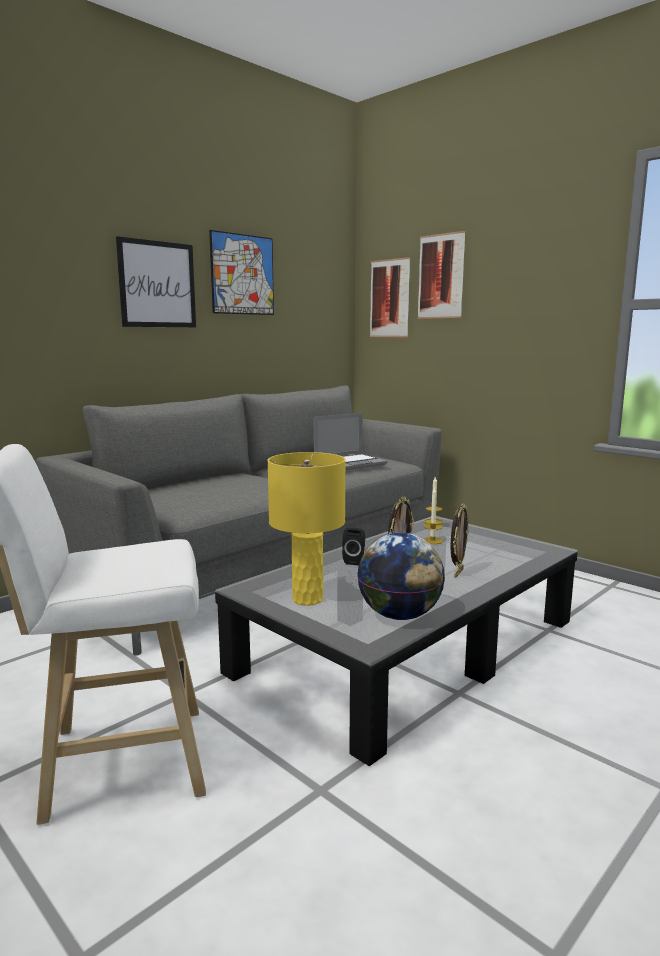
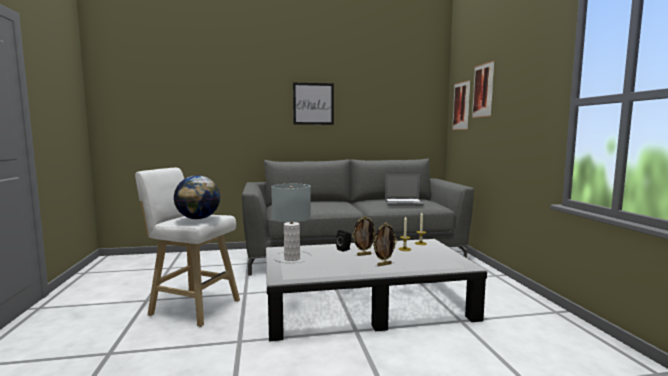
camera: 35 degrees right, 5 degrees down
(242, 274) = (364, 96): picture -> none
(307, 599) = (292, 258): yellow table lamp -> grey table lamp
(399, 616) = (316, 273): globe -> globe (198, 219)

